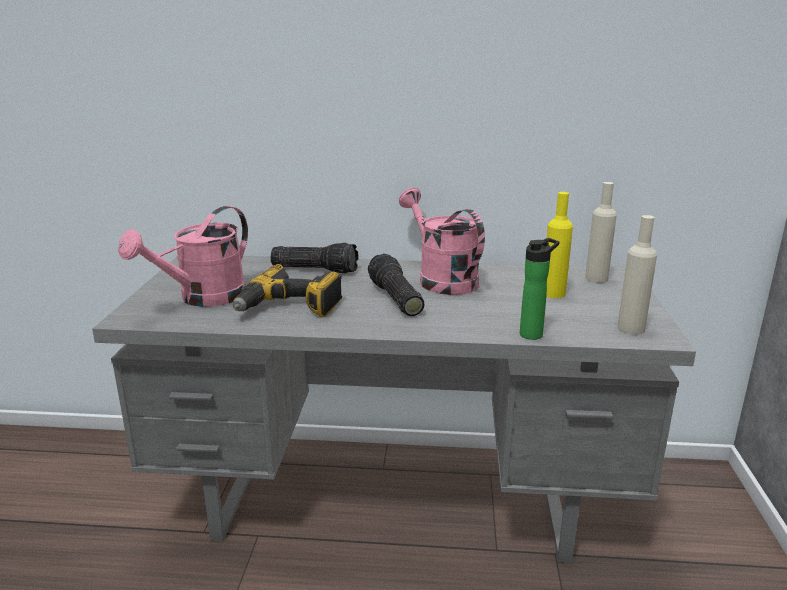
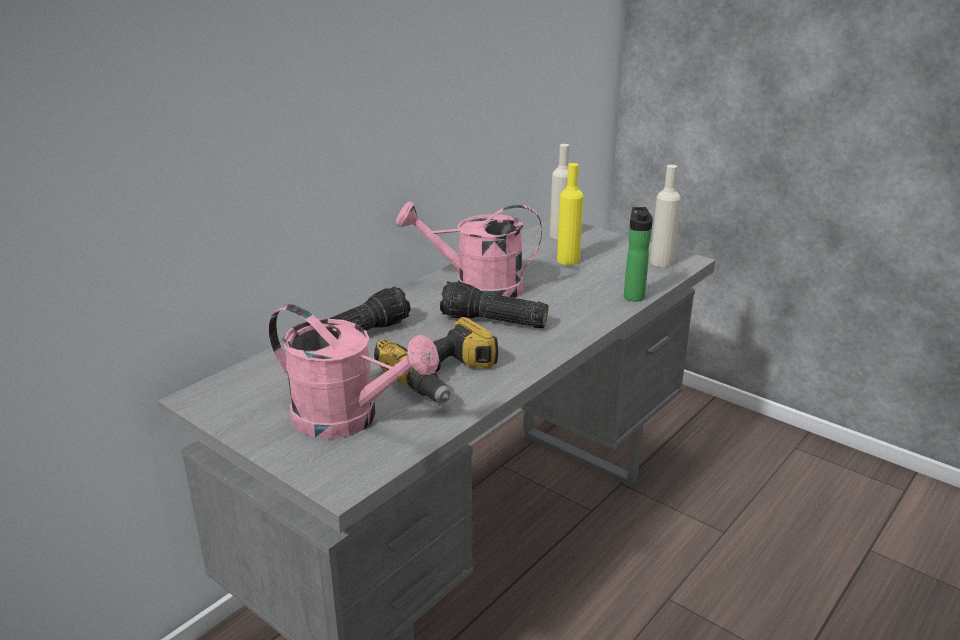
camera: 55 degrees left, 5 degrees up
(203, 298) = (348, 419): pink watering can -> pink watering can turned 45 degrees counterclockwise

